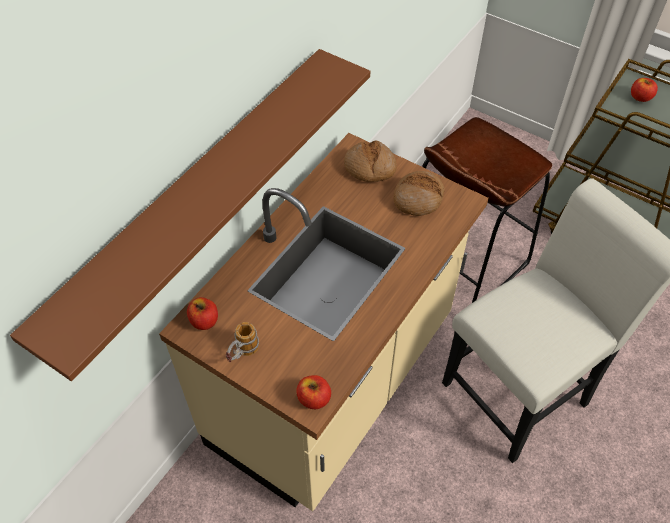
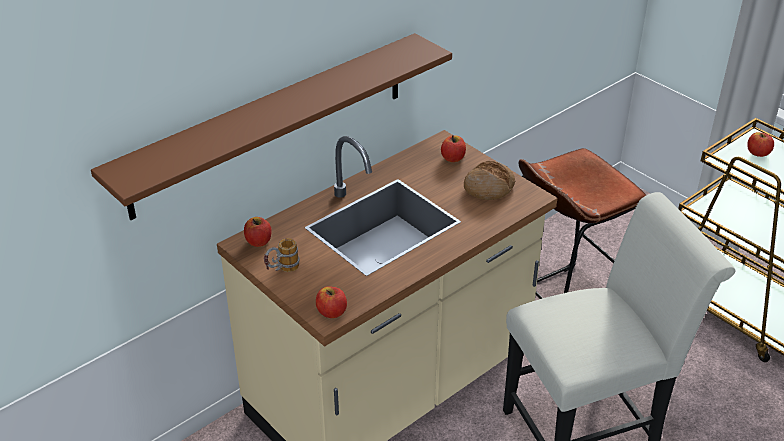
camera: 15 degrees right, 15 degrees down
(369, 168) = (453, 158): bread -> apple

